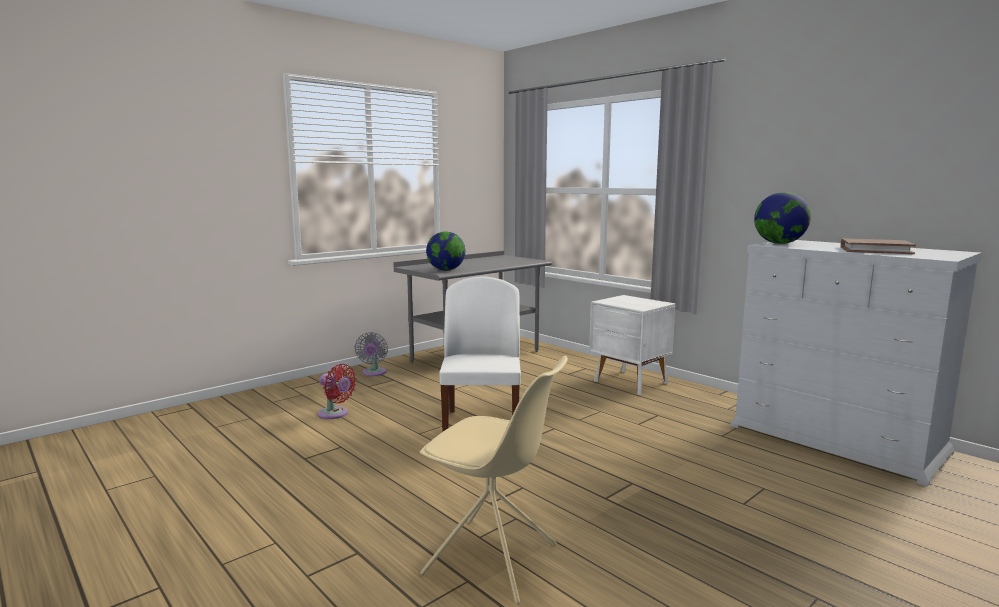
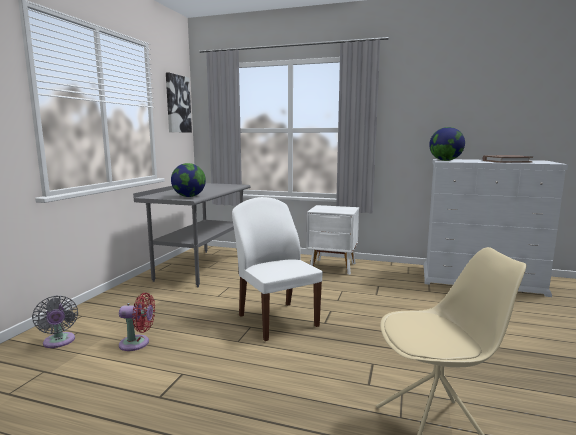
camera: 30 degrees left, 0 degrees up
(373, 373) = (128, 297): grey fan -> grey fan (59, 342)
(479, 158) = (177, 104): none -> picture

